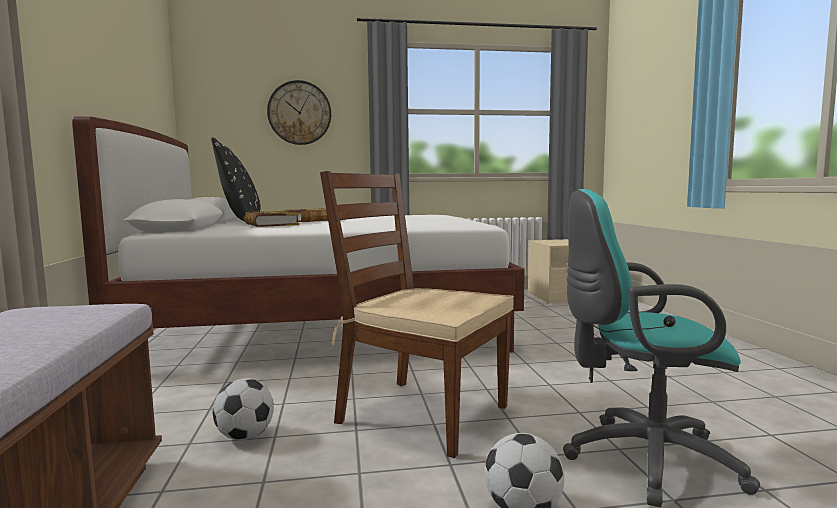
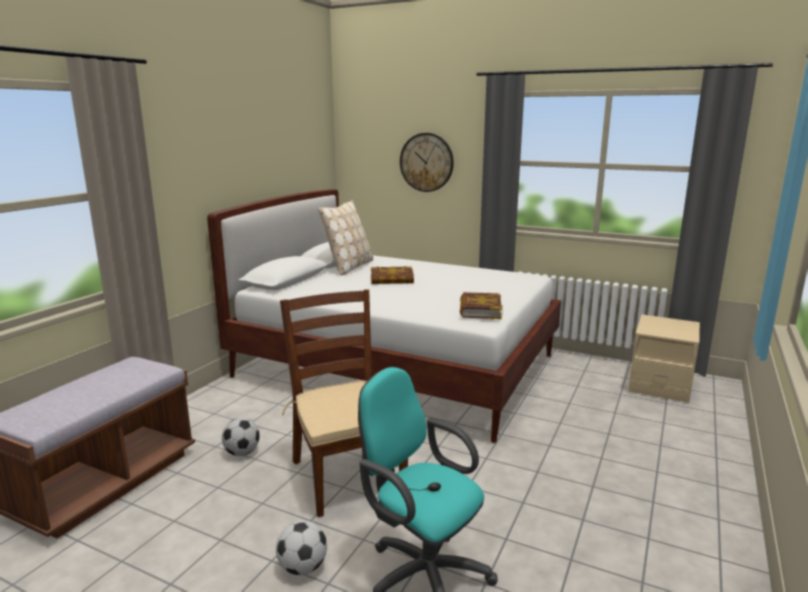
camera: 35 degrees right, 10 degrees up
(241, 221) = (349, 267): black pillow -> beige pillow
(270, 224) = (345, 285): book -> book (480, 310)

